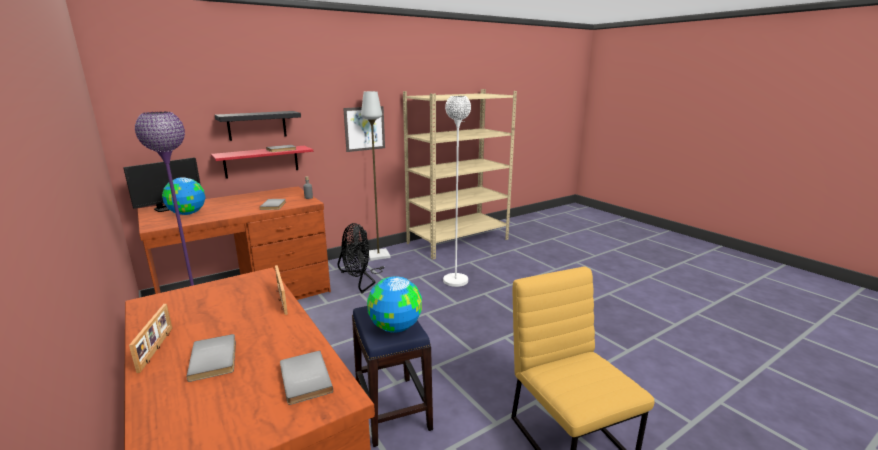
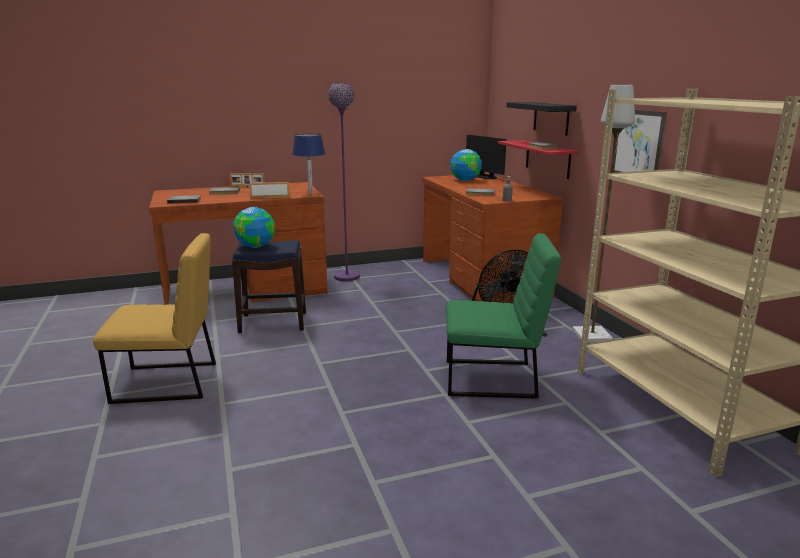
camera: 105 degrees right, 0 degrees up
(254, 277) = (310, 194): none -> blue table lamp
(455, 280) = (493, 379): white floor lamp -> green chair

